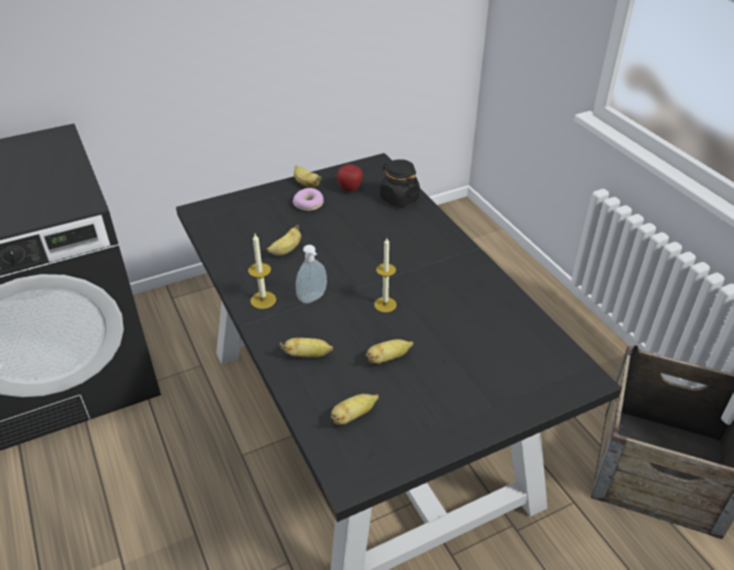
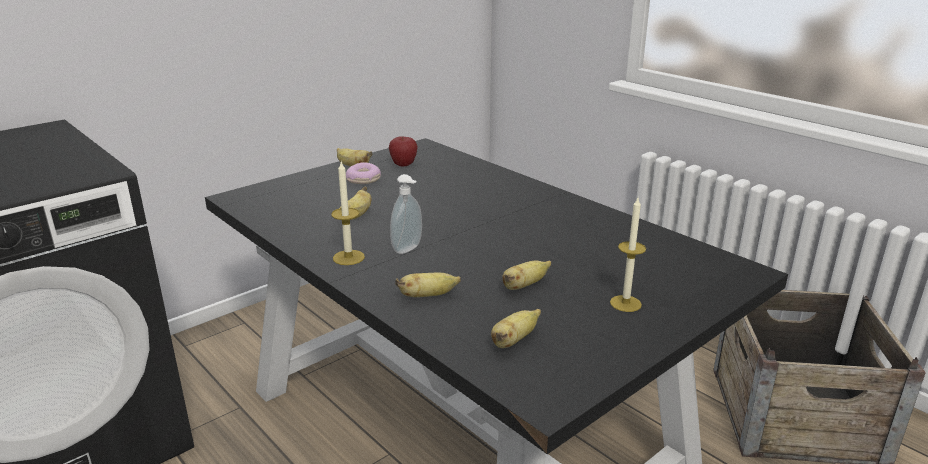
camera: 15 degrees left, 15 degrees down
(385, 304) = (494, 244): candle -> candle (625, 303)
(399, 198) = (460, 166): black jar -> none

